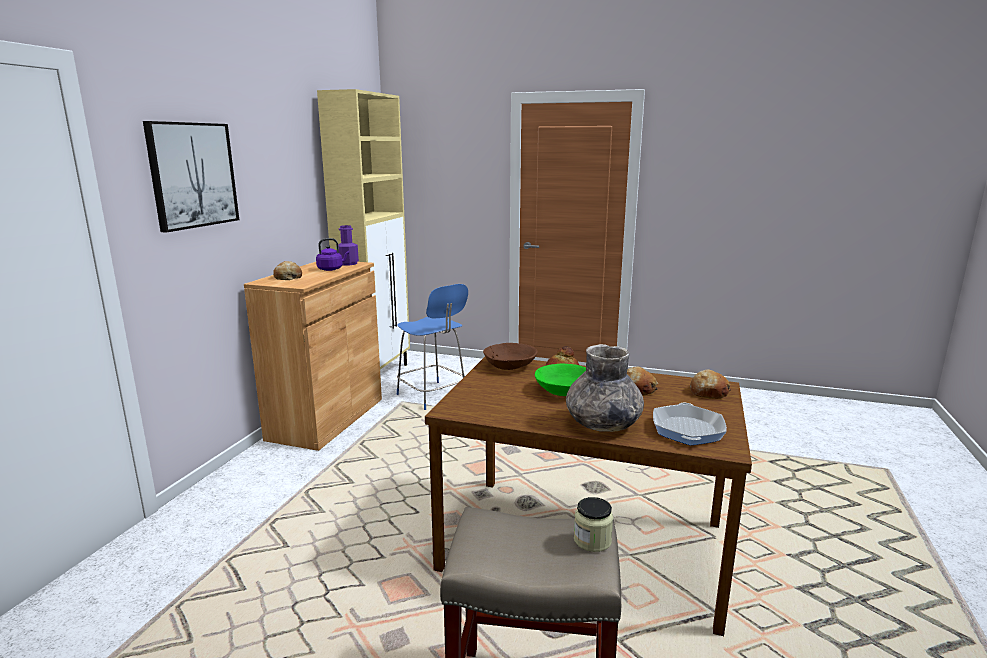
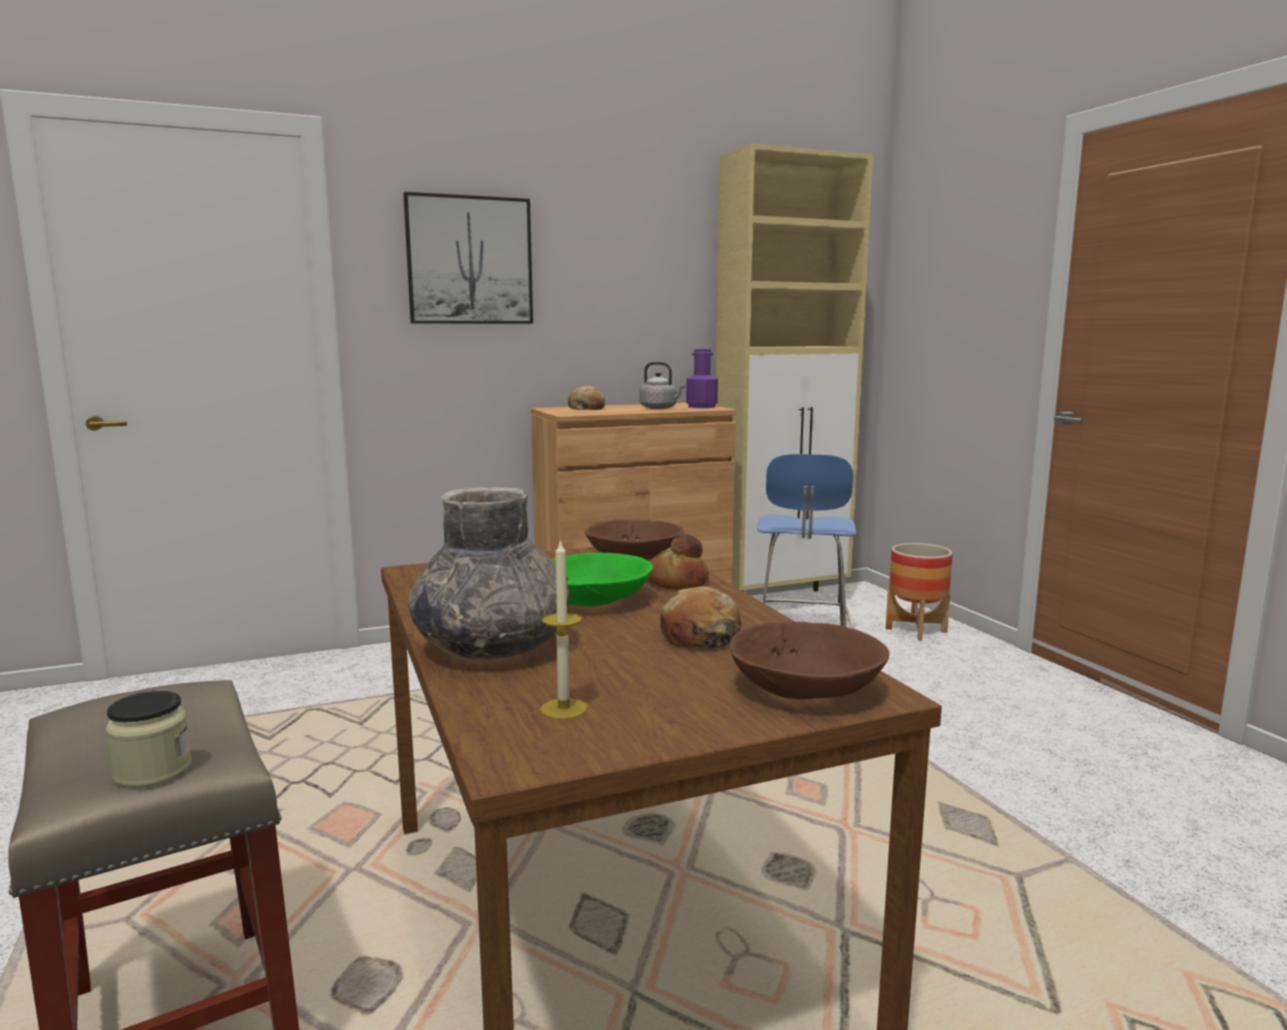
camera: 50 degrees right, 5 degrees down
(331, 269) = (660, 408): purple kettle -> grey kettle
(461, 368) = (916, 630): none -> planter
(687, 430) = (563, 709): frying pan -> candle
(708, 392) = (808, 689): bread -> brown bowl

